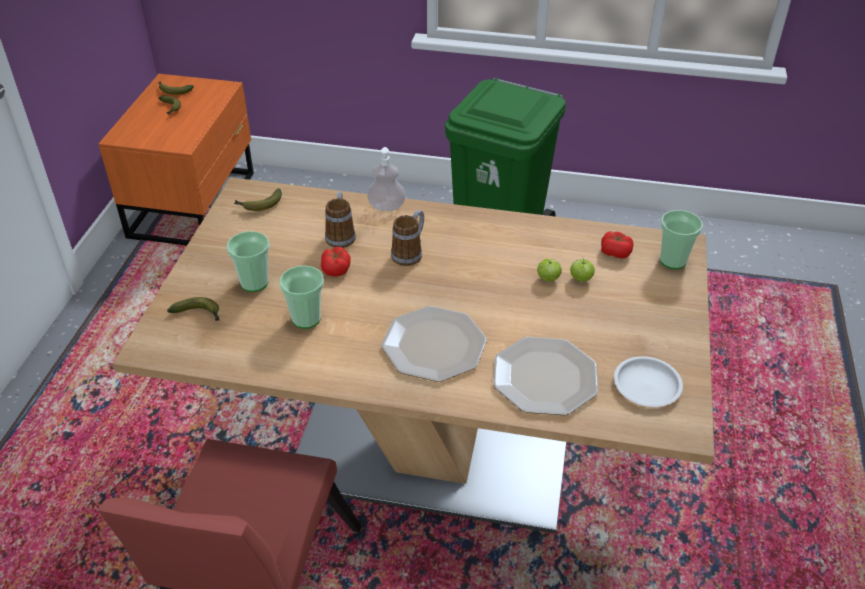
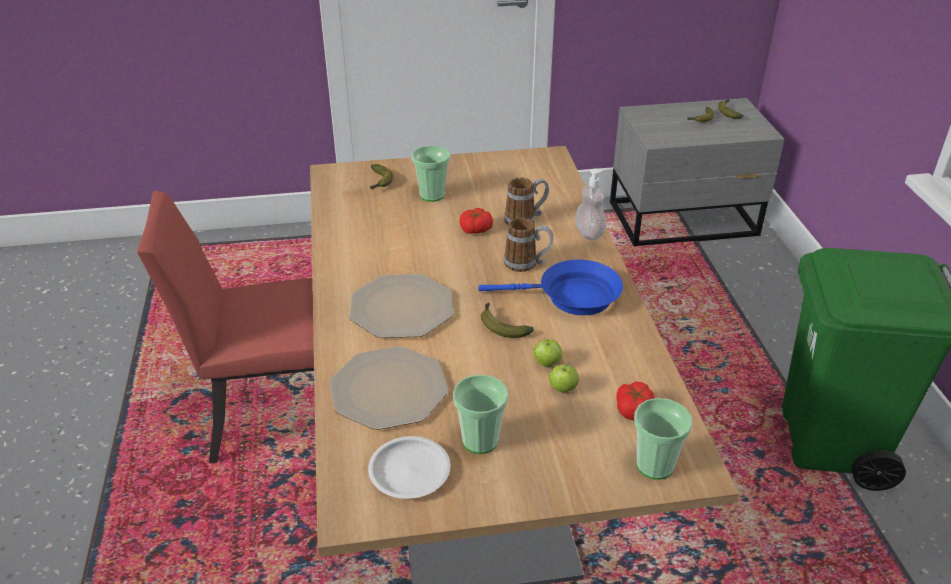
camera: 70 degrees right, 5 degrees down
(196, 203) = (685, 220): orange nightstand -> grey nightstand
(259, 205) = (536, 169): banana -> banana (501, 326)
(306, 318) = (401, 231): cup -> cup (480, 440)
(470, 242) = (572, 297): none -> blue frying pan

